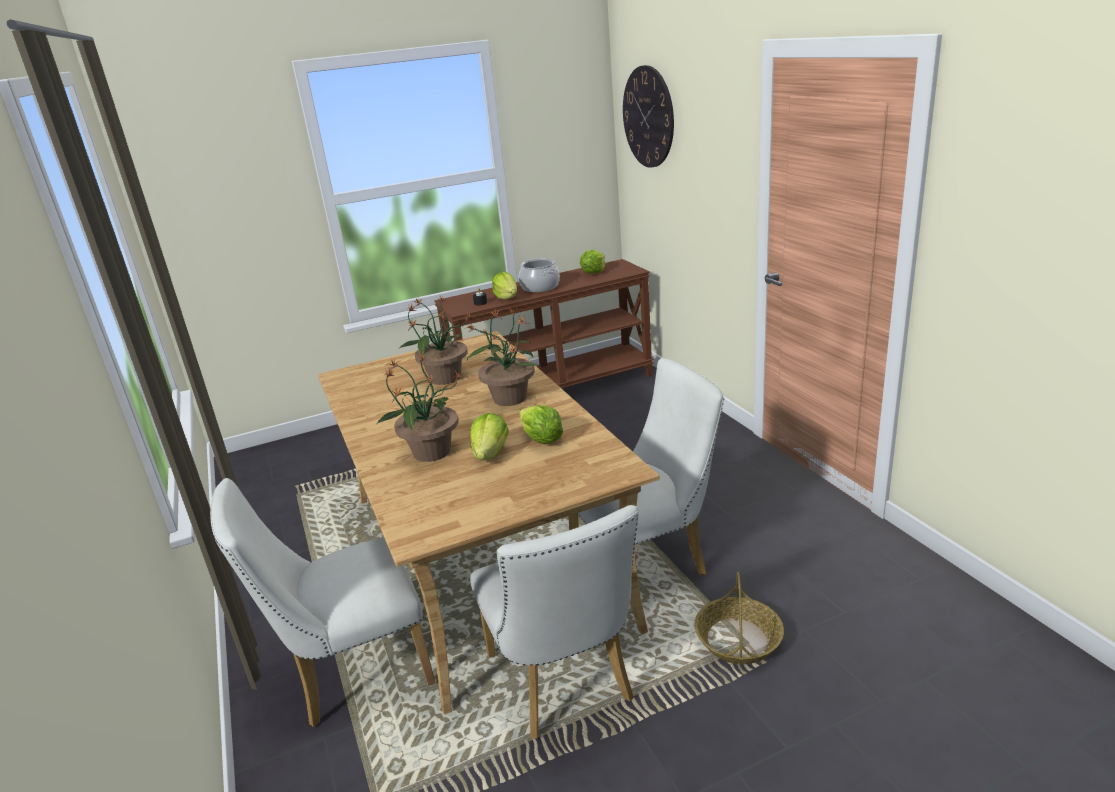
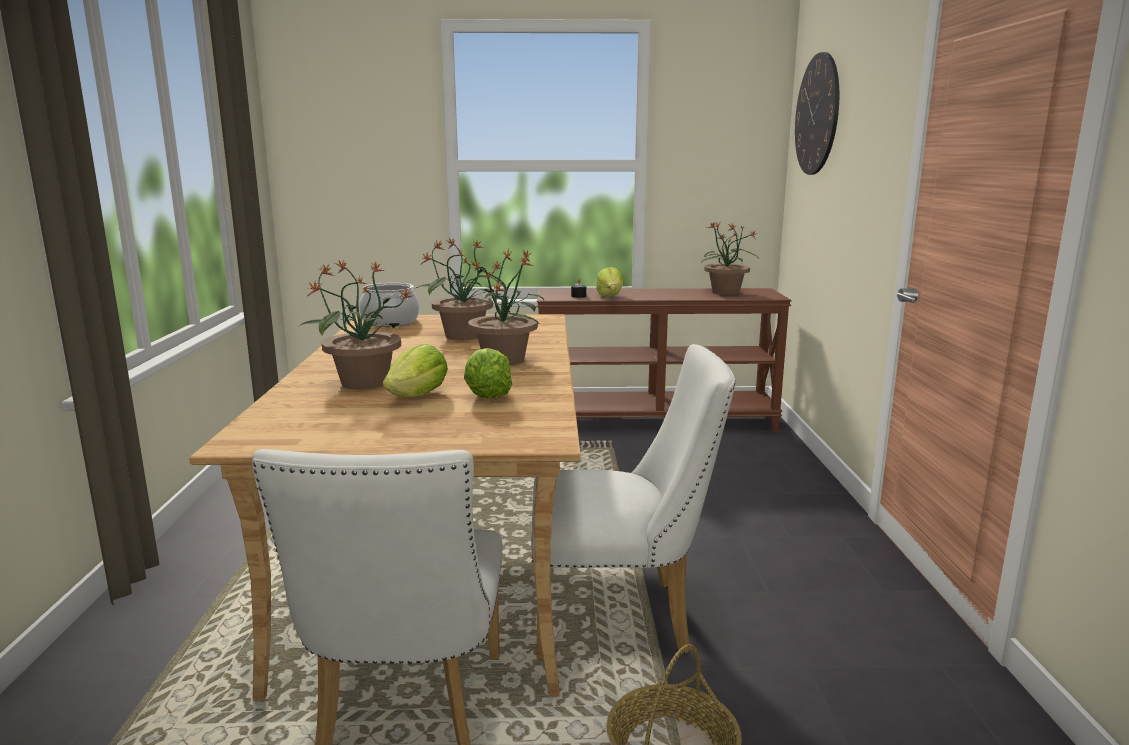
camera: 20 degrees right, 10 degrees down
(352, 673) = (212, 623): white chair -> none
(540, 287) = (654, 294): cooking pot -> cooking pot (390, 322)
(593, 272) = (726, 292): lettuce -> potted plant

